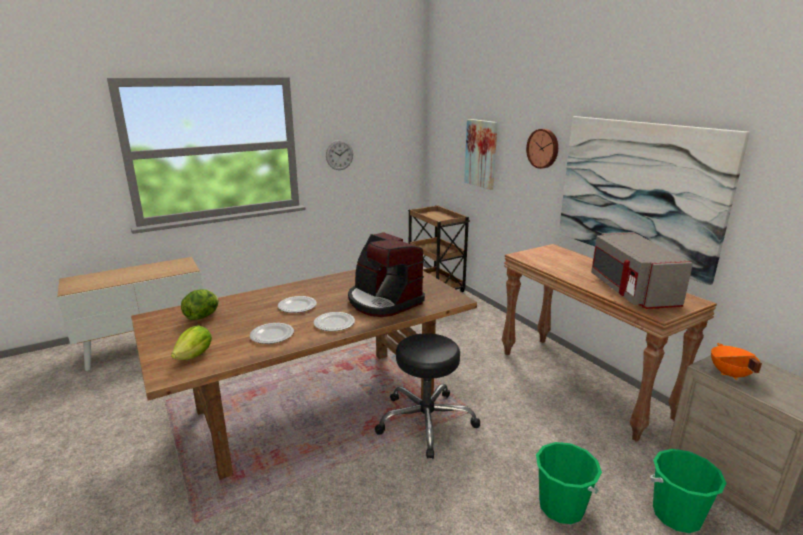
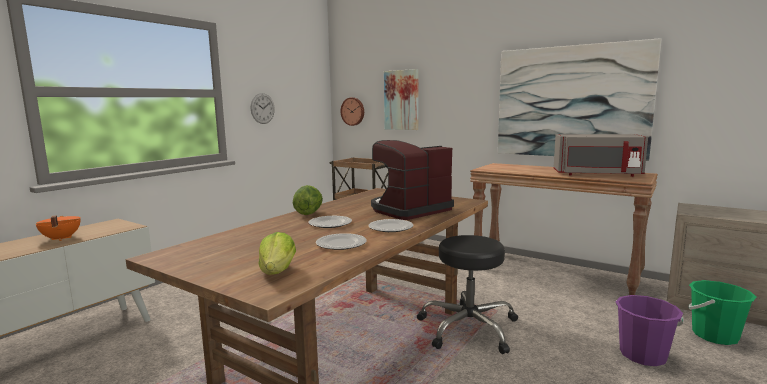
camera: 25 degrees left, 10 degrees down
(203, 316) = (231, 245): lettuce -> lettuce (308, 213)
(383, 301) = (409, 210): coffee machine -> coffee machine turned 120 degrees clockwise
(543, 148) = (471, 83): wall clock -> wall clock (353, 111)
(561, 507) = (643, 355): green bucket -> purple bucket
(630, 291) = (597, 174): grey microwave -> grey microwave turned 45 degrees counterclockwise
(729, 374) = (706, 213): orange cooking pot -> orange cooking pot (60, 238)

